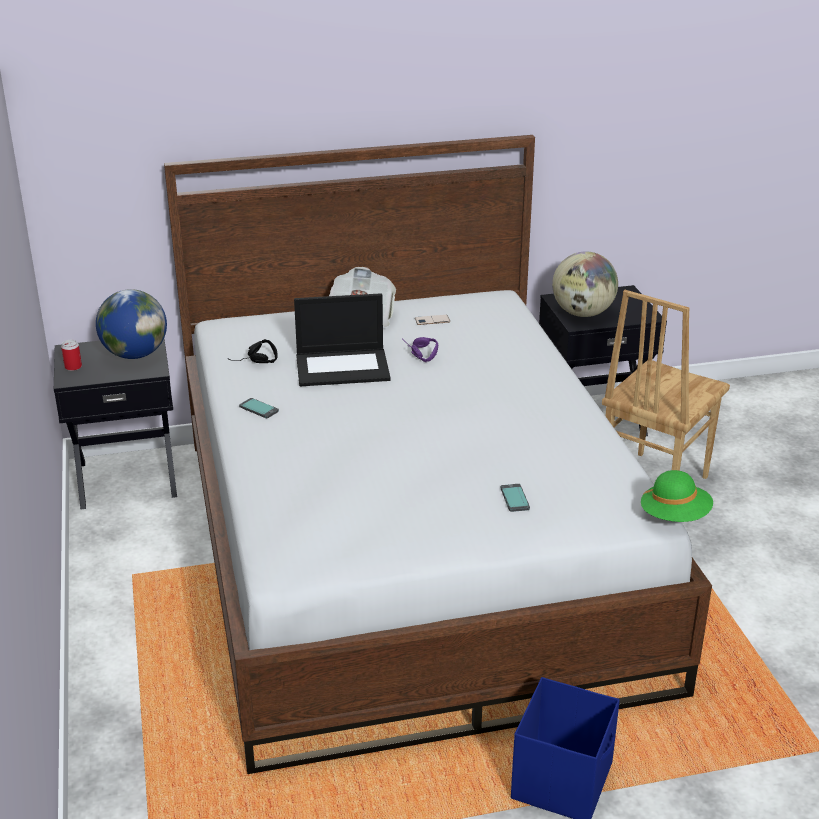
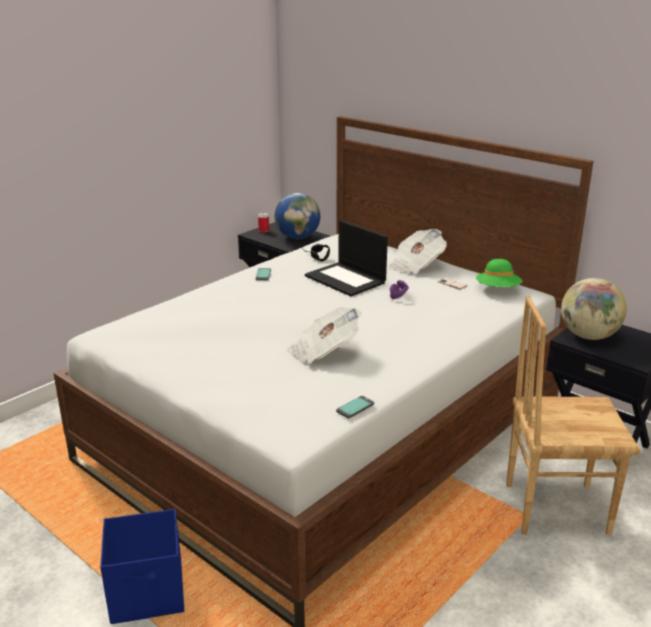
camera: 55 degrees right, 5 degrees down
(497, 440) = (323, 351): none -> newspaper
(514, 498) = (254, 379): phone -> phone (355, 407)
(675, 516) = (305, 452): green hat -> green hat (498, 290)

